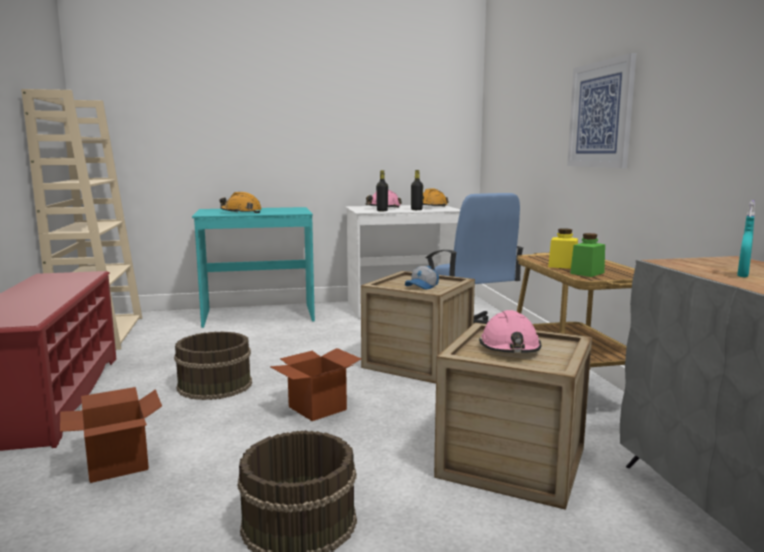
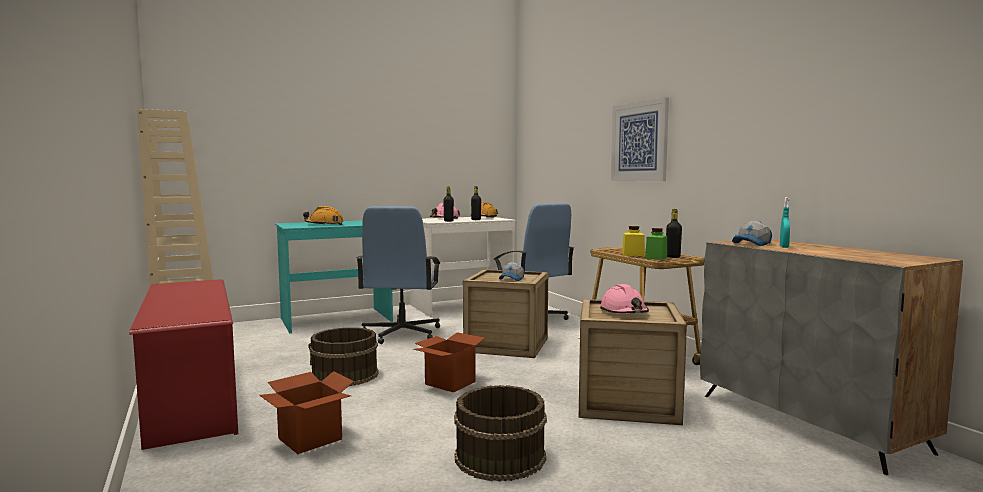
camera: 15 degrees left, 5 degrees down
(312, 337) = (401, 333): none -> blue office chair
(615, 272) = (673, 257): none -> black bottle
(700, 267) = (752, 244): none -> cap

